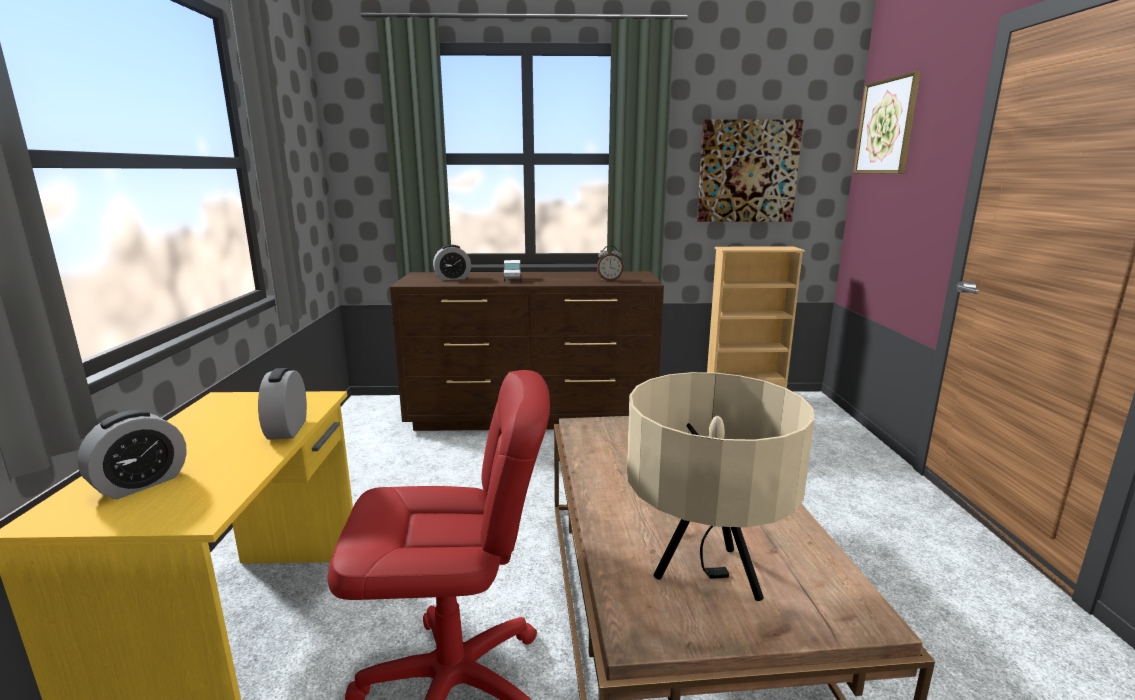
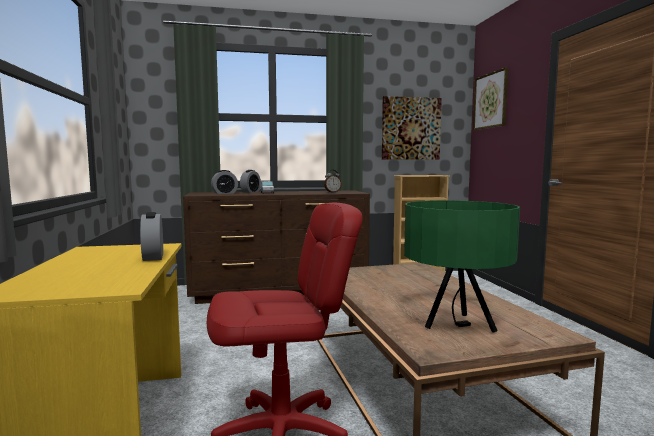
camera: 10 degrees left, 10 degrees down
(141, 484) = (62, 279): alarm clock -> alarm clock (250, 192)
(704, 575) = (455, 326): beige table lamp -> green table lamp

